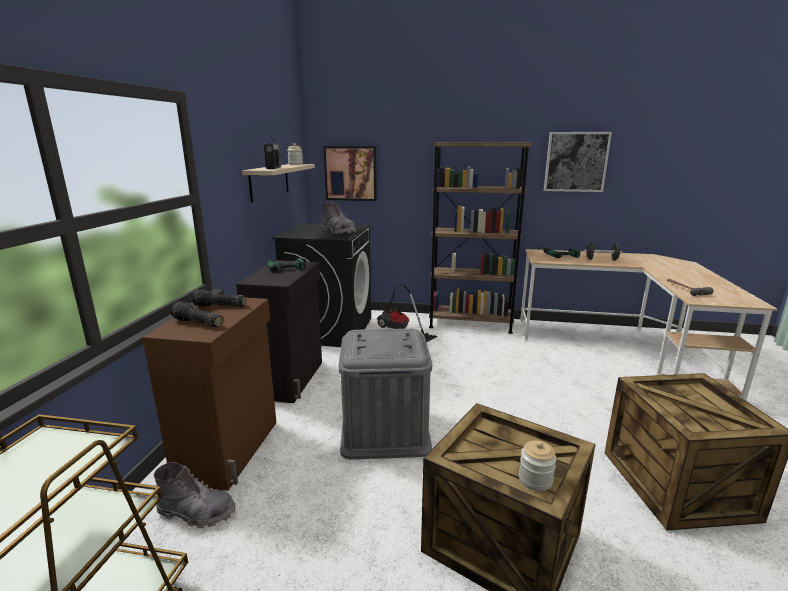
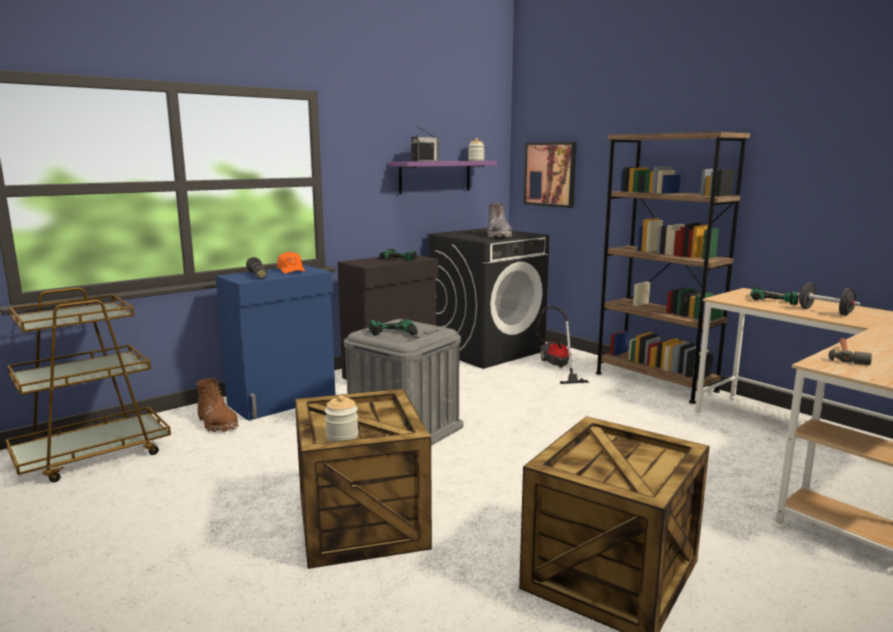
camera: 40 degrees right, 5 degrees down
(197, 512) = (217, 423): grey boot -> brown boot
(219, 306) = (291, 270): flashlight -> orange cap
(231, 449) = (283, 401): brown cabinet -> blue cabinet
(269, 181) = (435, 176): beige shelf -> purple shelf
(389, 349) = (395, 334): none -> power drill
(576, 162) = (825, 161): picture -> none

